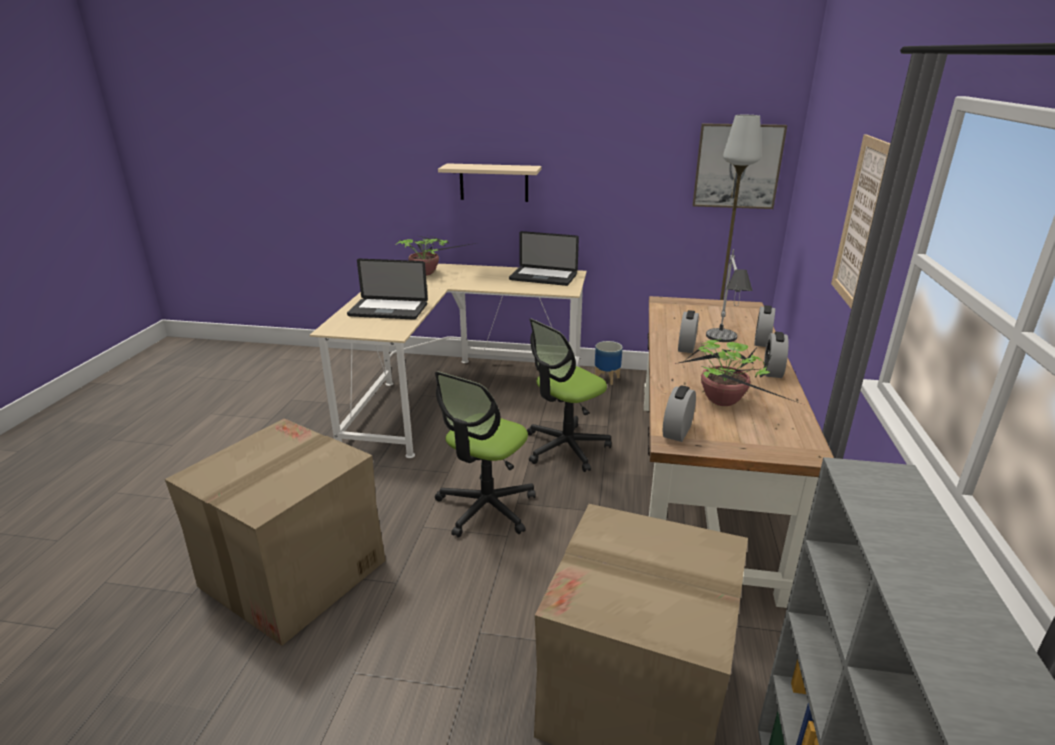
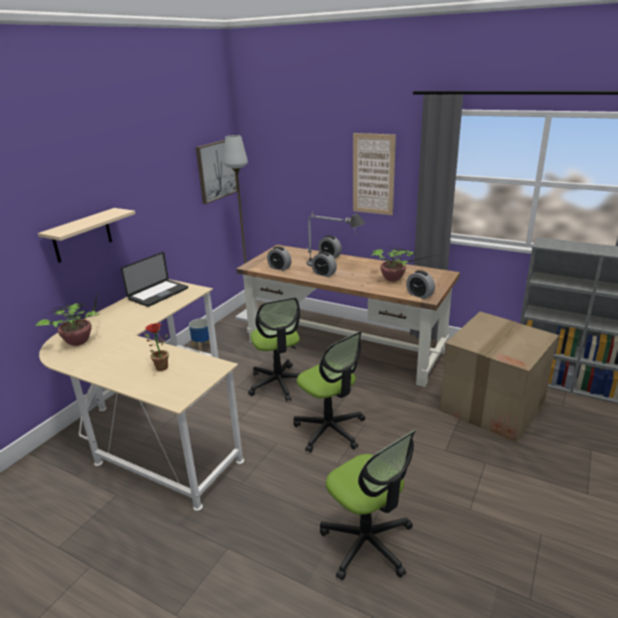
camera: 70 degrees left, 0 degrees up
(292, 574) = (367, 542): cardboard box -> office chair
(388, 310) = (159, 367): laptop -> potted plant
(772, 371) = (366, 262): alarm clock -> alarm clock (279, 268)

